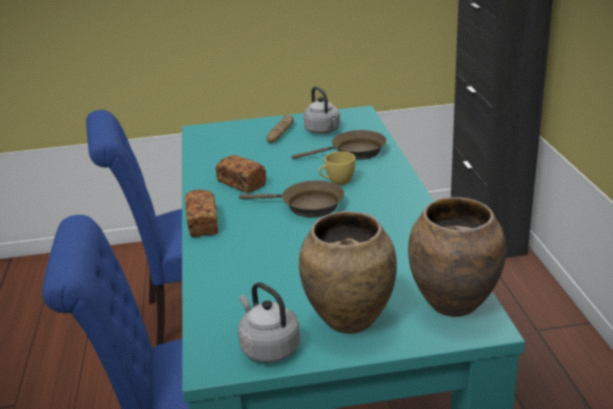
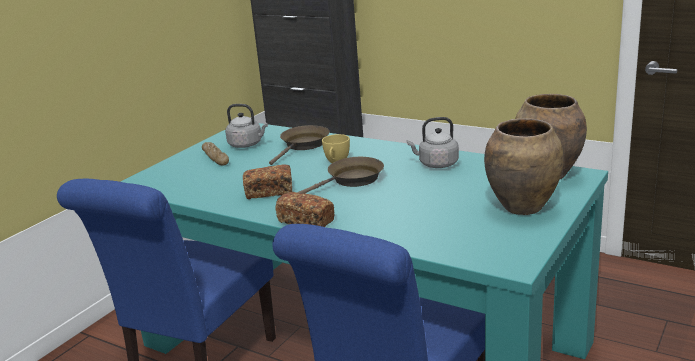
camera: 50 degrees left, 5 degrees down
(268, 347) = (519, 240): grey kettle -> grey kettle (436, 164)

